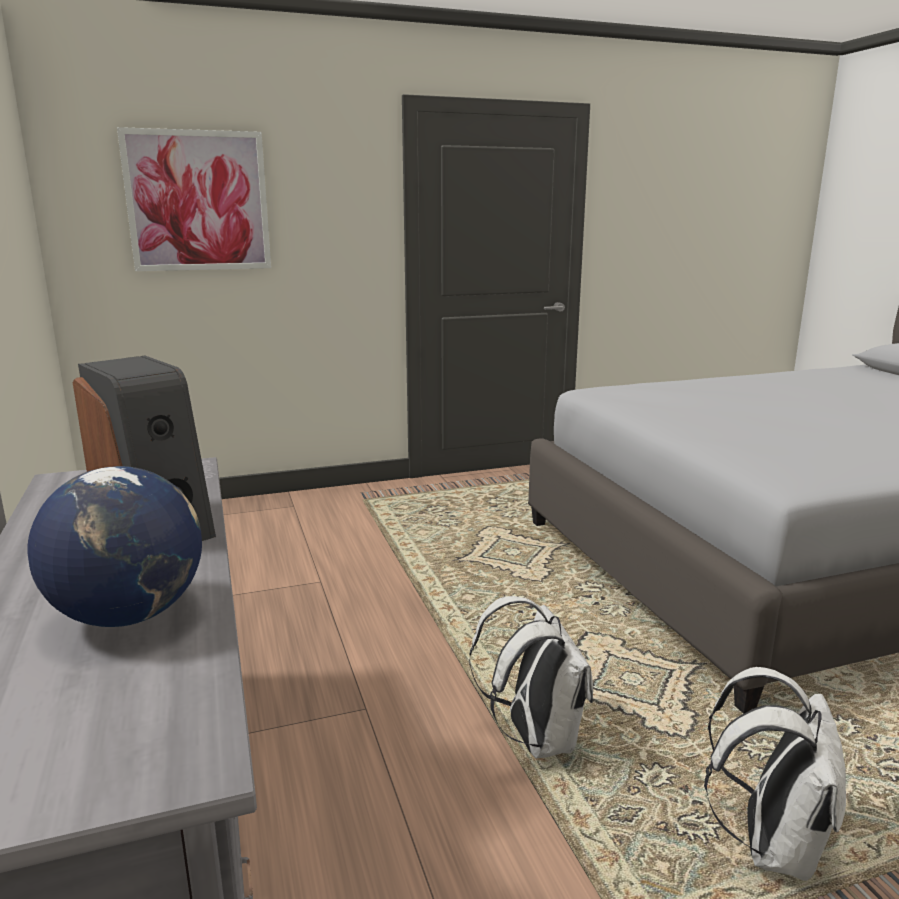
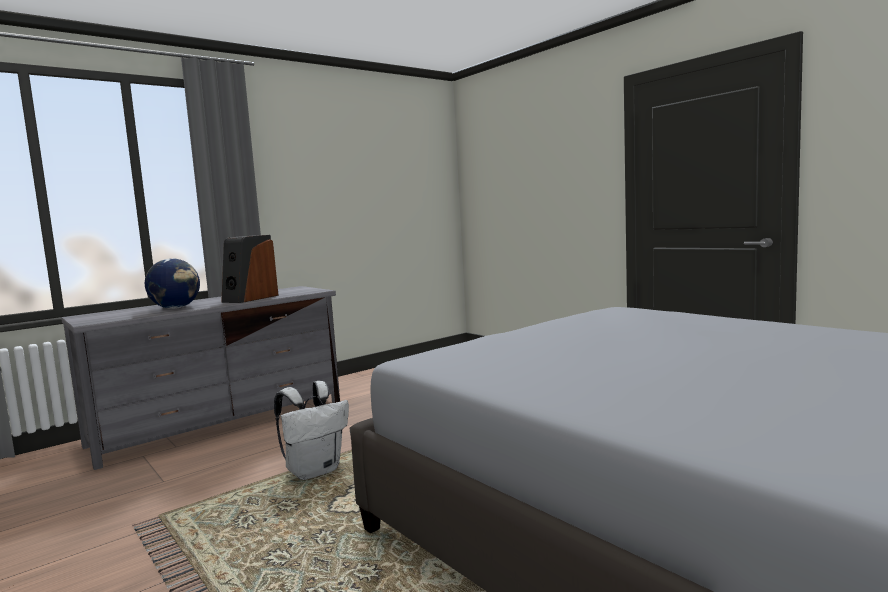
camera: 70 degrees right, 10 degrees down
(198, 201) = (514, 171): picture -> none
(771, 843) = (233, 546): white backpack -> none

